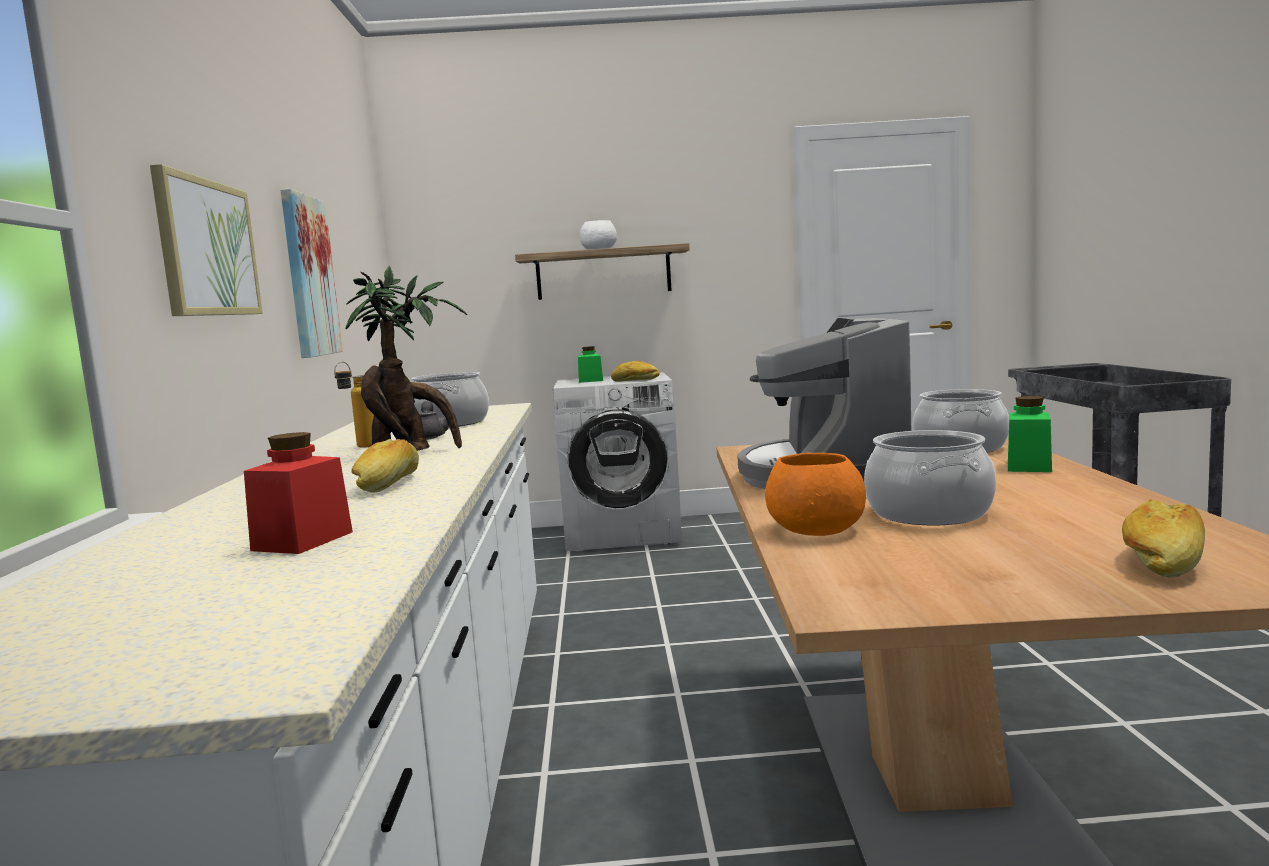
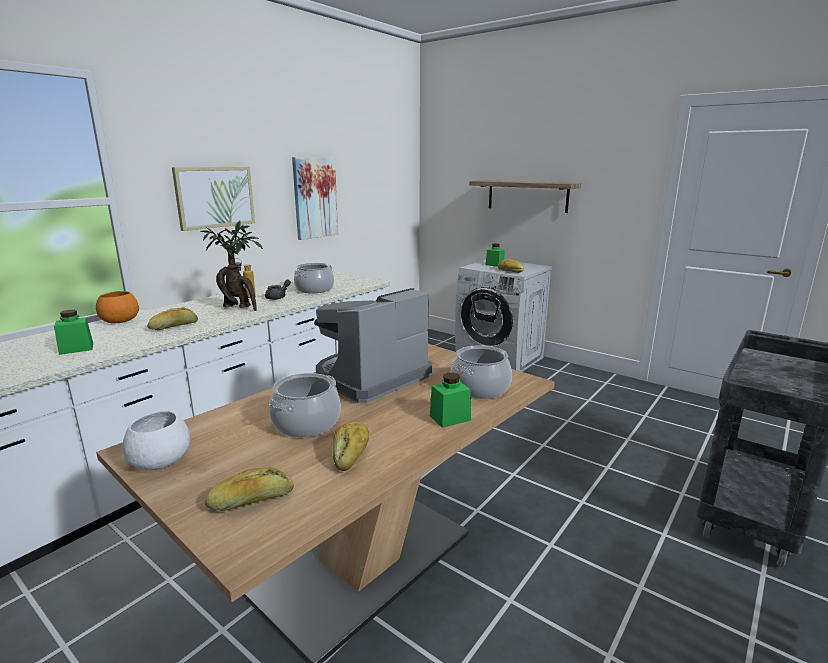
camera: 40 degrees right, 10 degrees up
(302, 541) = (76, 349): red jar -> green jar
(598, 250) = (521, 181): white bowl -> white bowl (161, 460)
(817, 530) = (252, 410): orange bowl -> orange bowl (119, 321)
(1070, 508) = (351, 453): none -> bread

